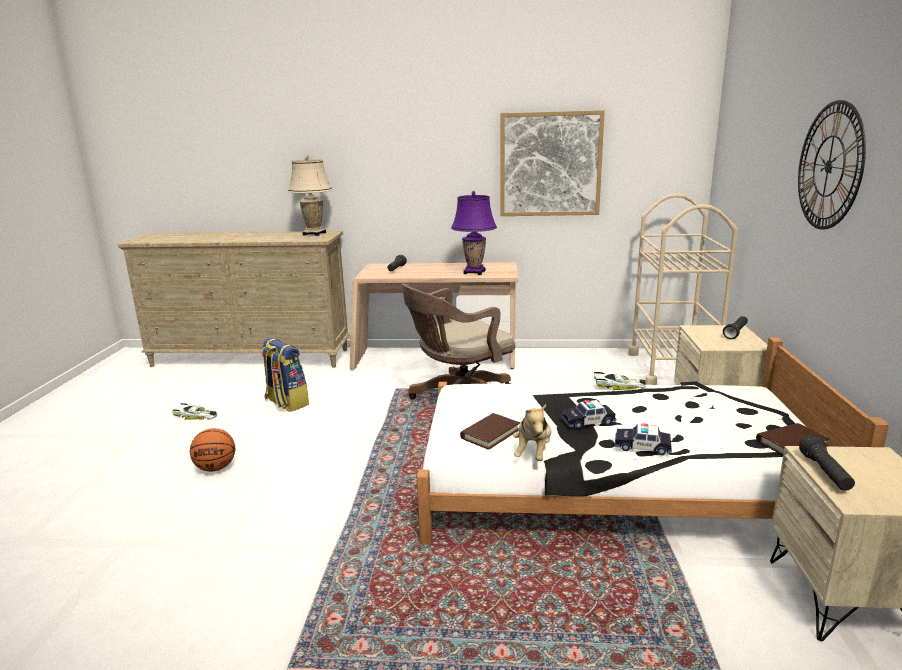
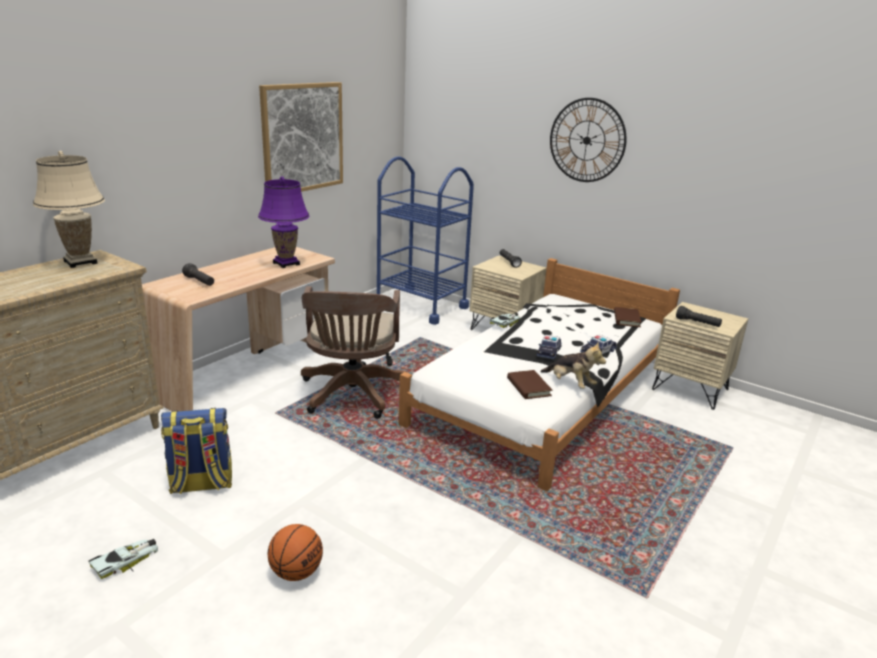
camera: 60 degrees left, 5 degrees up
(672, 369) = (421, 306): beige cart -> blue cart

